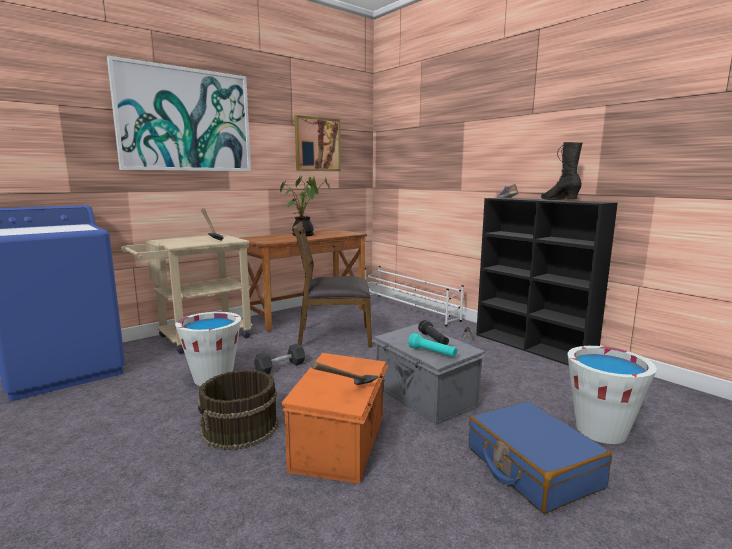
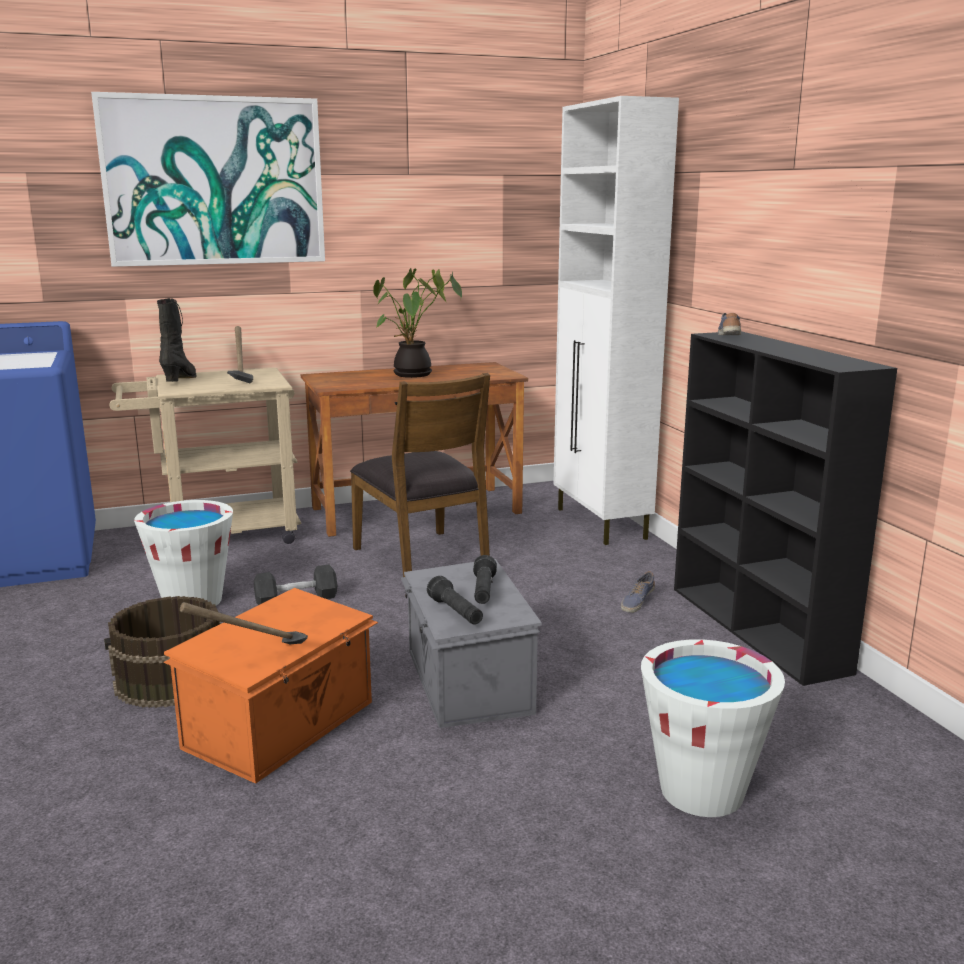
camera: 20 degrees right, 5 degrees up
(317, 144) = (458, 207): picture -> none
(334, 336) = (423, 559): brown chair -> brown chair turned 135 degrees counterclockwise
(409, 309) = (601, 524): white shoe rack -> white cabinet
(432, 353) = (456, 613): turquoise flashlight -> black flashlight
(532, 467) = (517, 818): blue suitcase -> none
(559, 200) = (801, 352): black boot -> black boot (181, 379)

